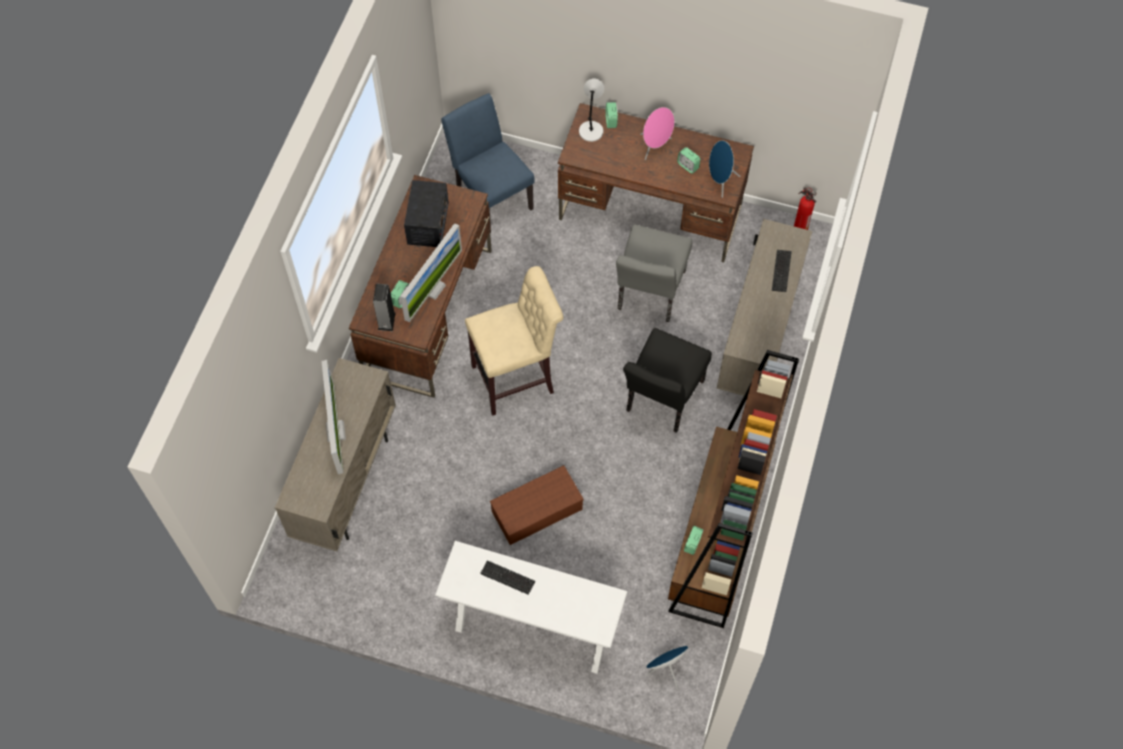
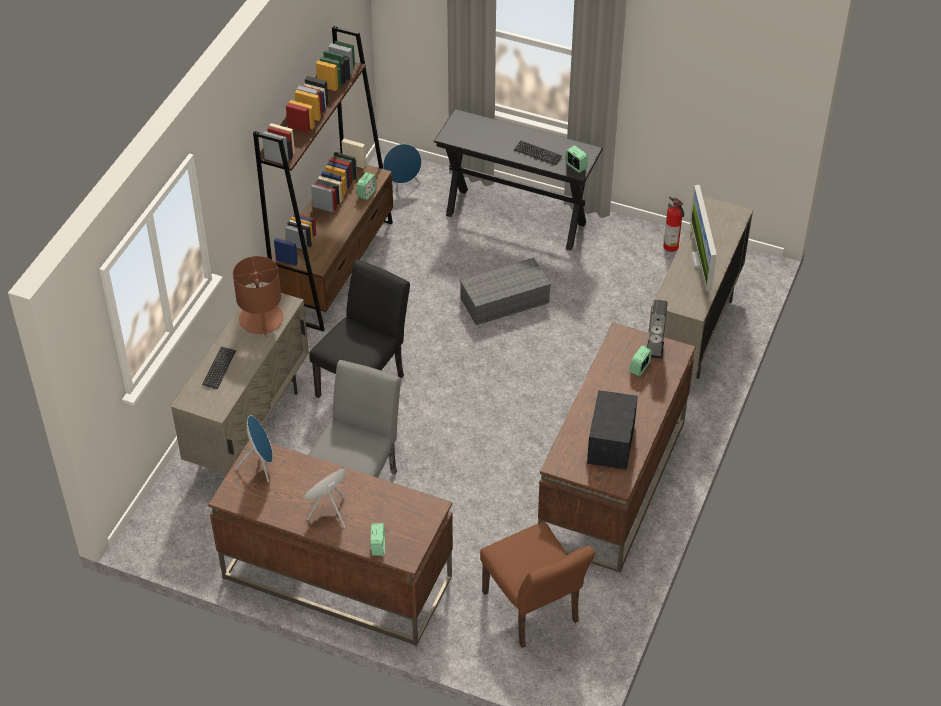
camera: 175 degrees left, 15 degrees down
(433, 288) = (604, 376): monitor -> none
(491, 195) = (534, 612): blue chair -> brown chair
(517, 378) = (515, 412): beige stool -> none
(533, 629) = (516, 219): white console table -> black console table
(537, 509) = (504, 301): brown storage box -> grey storage box
(591, 130) = (405, 537): grey table lamp -> none
(688, 166) = (294, 485): alarm clock -> alarm clock (576, 166)
(757, 327) = (261, 319): none -> brown table lamp
(799, 227) = (160, 546): fire extinguisher -> fire extinguisher (671, 247)

